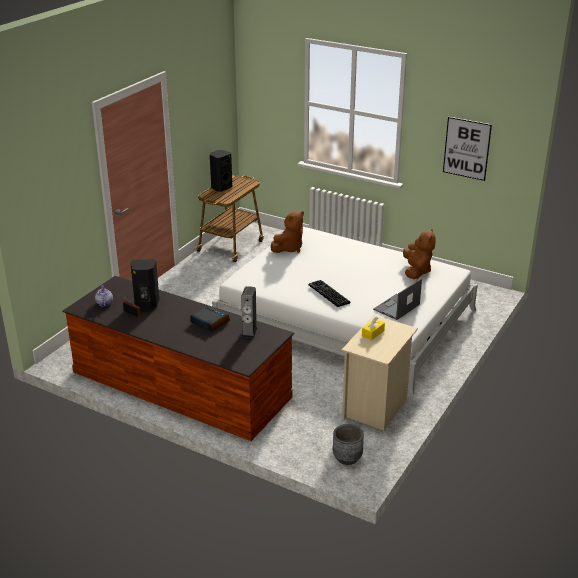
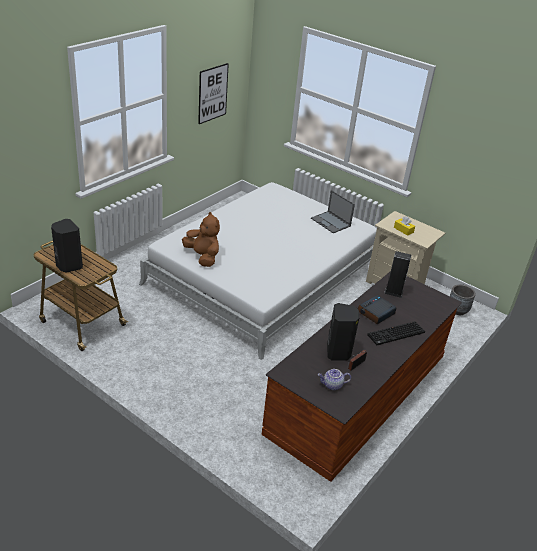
camera: 85 degrees left, 5 degrees up
(328, 294) = (300, 250): keyboard -> keyboard (396, 334)
(416, 271) = (269, 202): brown plush toy -> none

